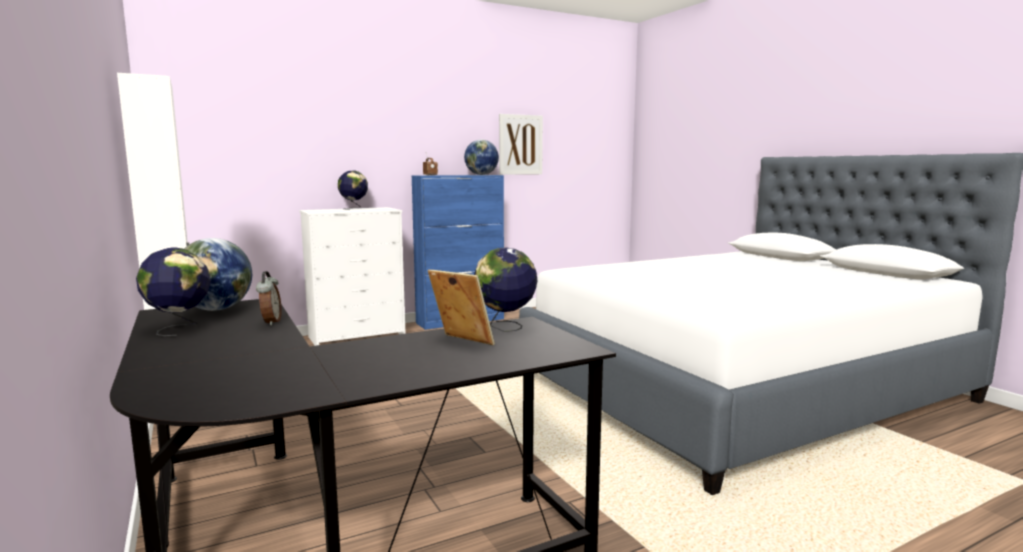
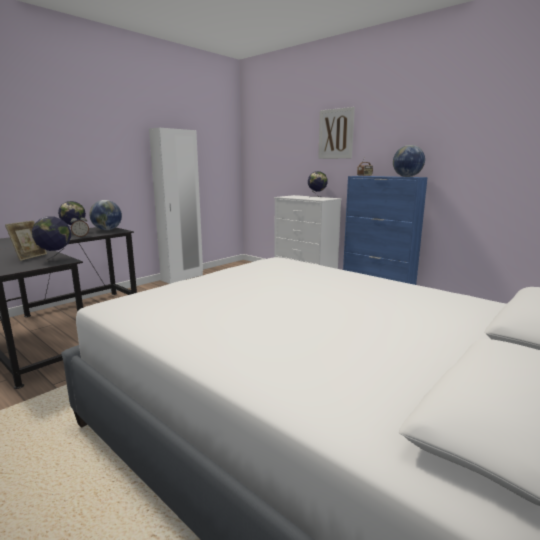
camera: 70 degrees right, 5 degrees up
(520, 144) = (468, 147): picture -> picture (336, 134)

